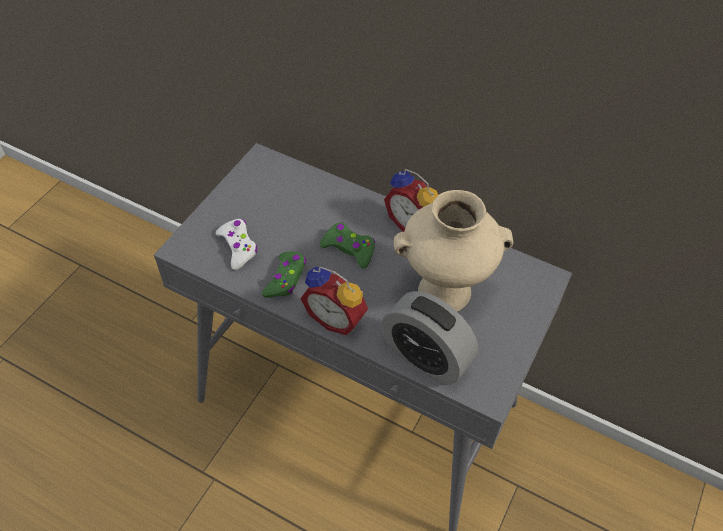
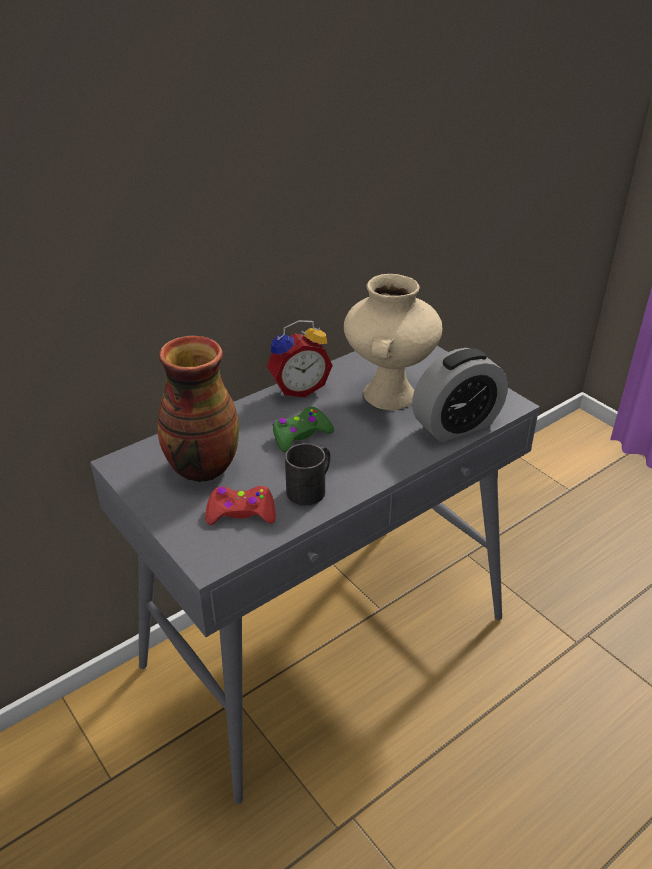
camera: 65 degrees left, 15 degrees down
(238, 247) = (241, 512): white game controller -> red game controller
(278, 204) = (201, 467): none -> vase
(286, 279) = (311, 487): green game controller -> black mug
(337, 317) = (382, 465): alarm clock -> none

